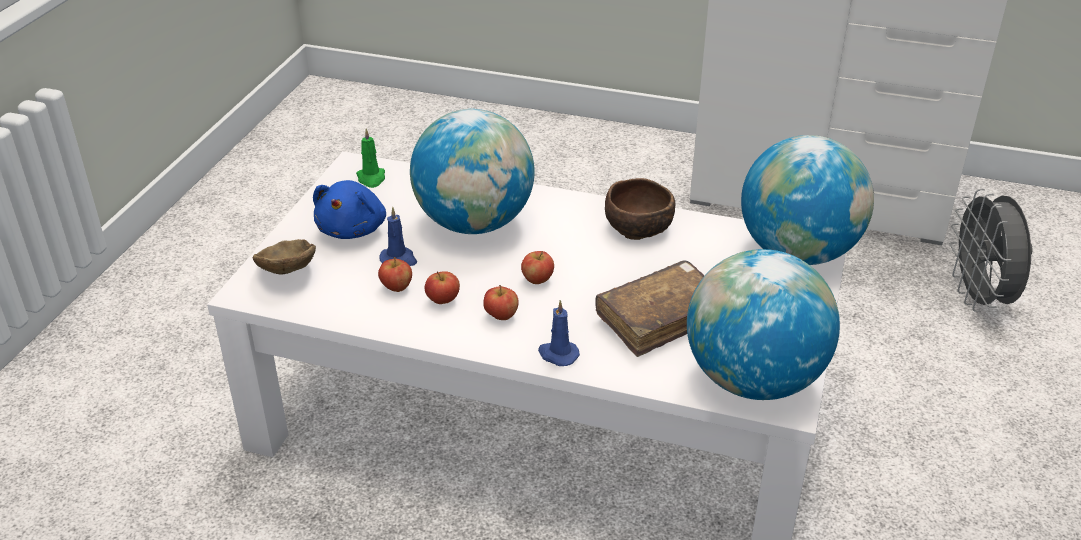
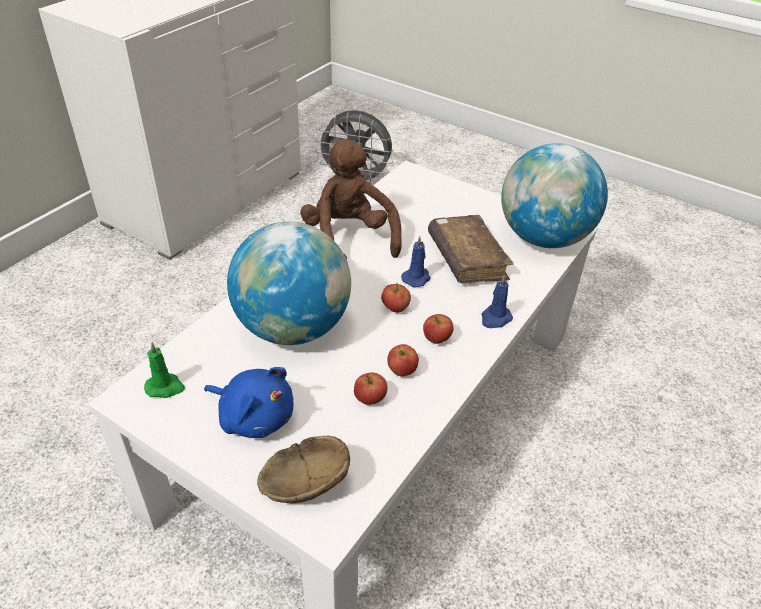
camera: 75 degrees left, 5 degrees up
(399, 259) = (325, 390): blue candle -> blue candle (417, 278)
(640, 227) = (349, 239): brown bowl -> brown plush toy
(797, 253) = (415, 183): globe -> none

